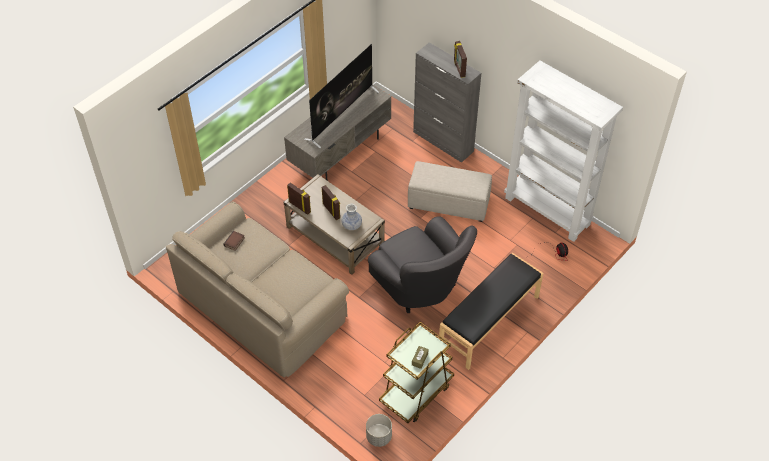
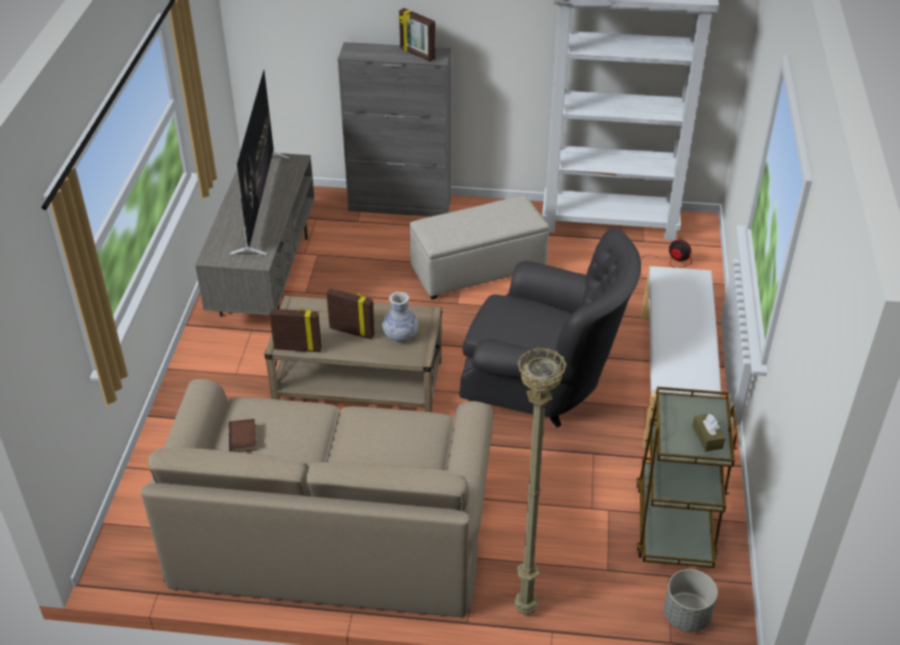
camera: 35 degrees left, 10 degrees down
(312, 389) = (523, 608): none -> beige floor lamp
(489, 322) = (675, 381): black bench -> white bench

